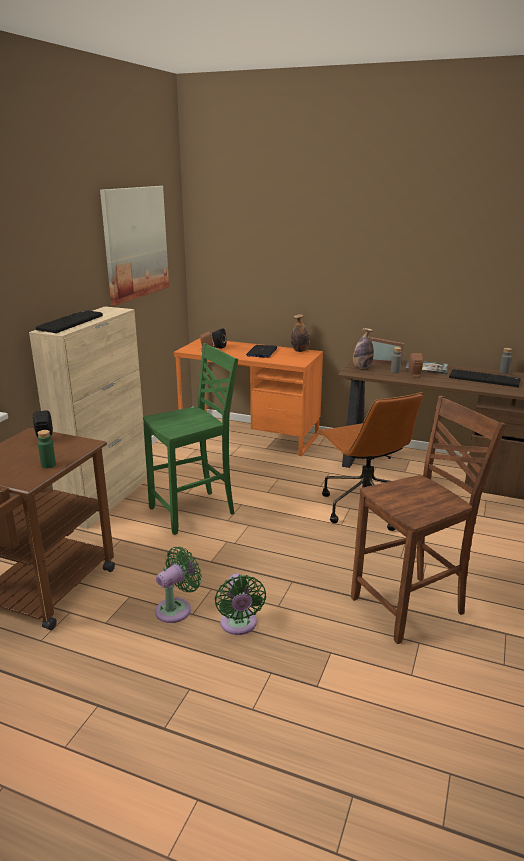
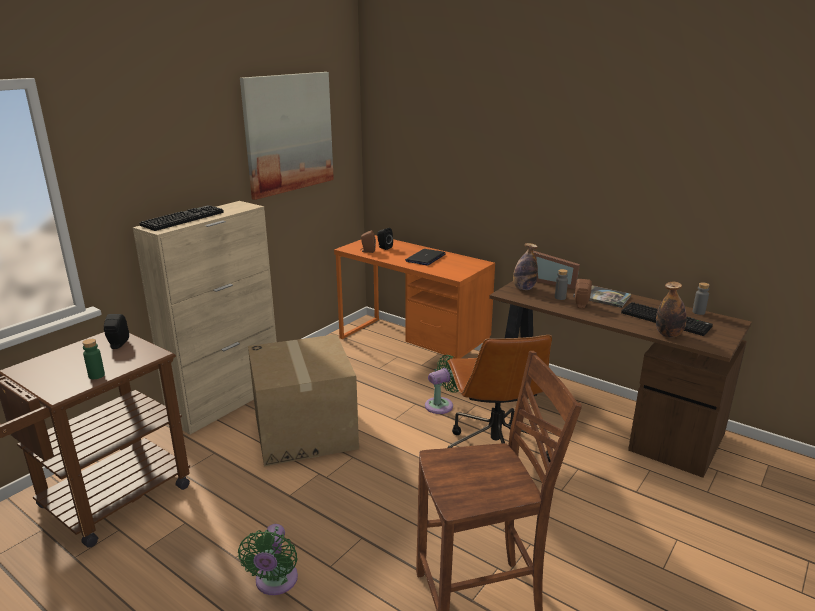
camera: 15 degrees right, 0 degrees up
(176, 608) = (223, 547): green fan -> green fan (442, 405)
(194, 511) = (305, 431): green chair -> cardboard box
(300, 351) = (469, 260): bottle -> bottle (668, 335)

